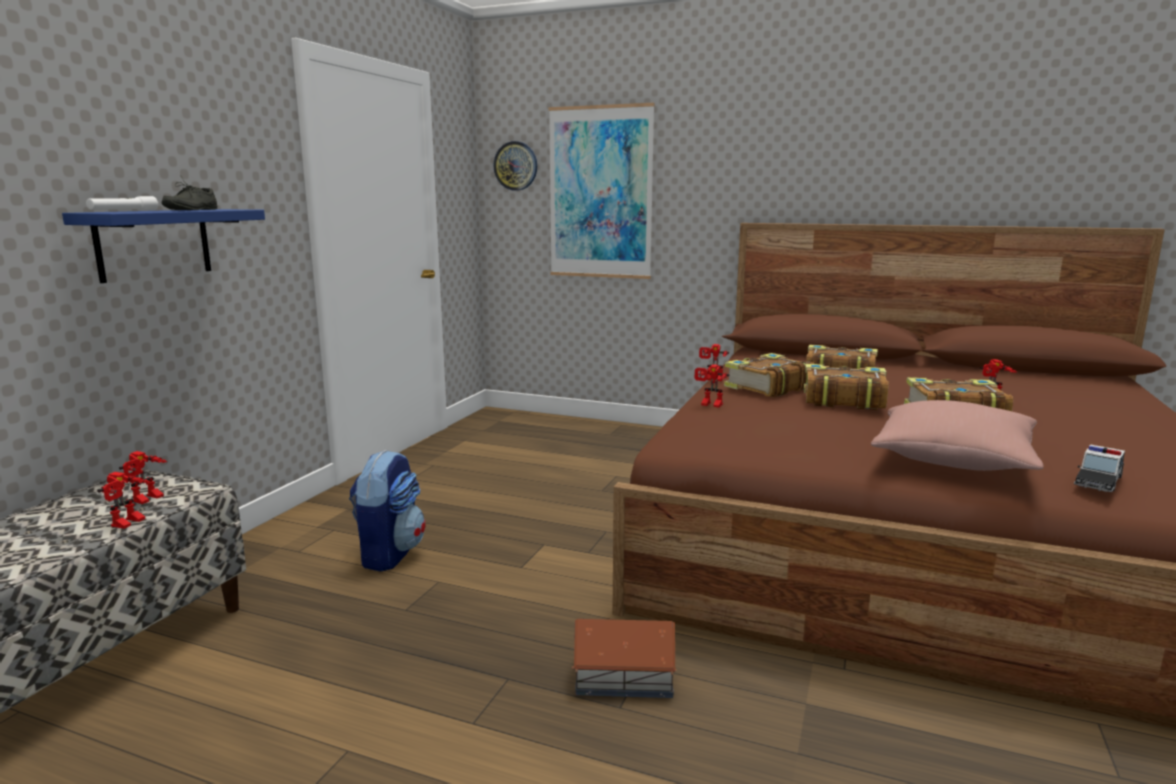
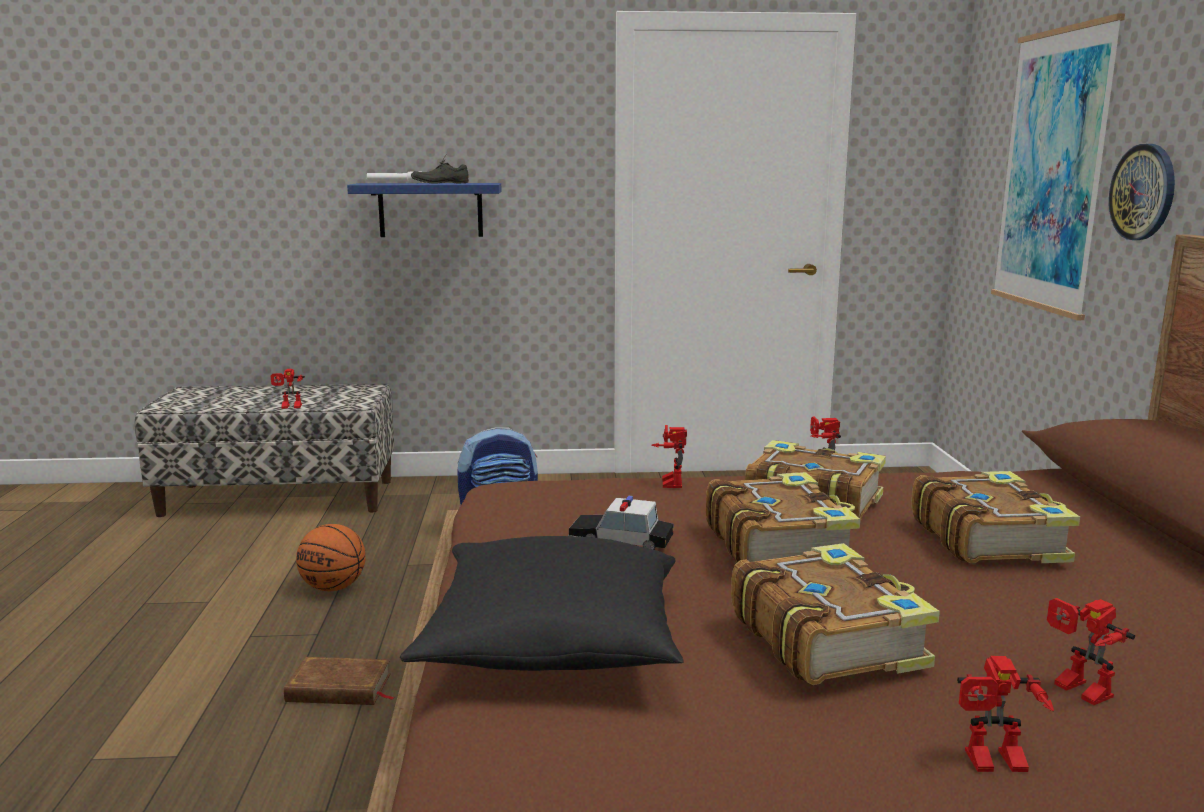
camera: 65 degrees right, 0 degrees up
(148, 499) = (332, 400): toy robot -> toy robot (994, 765)
(411, 658) = (333, 588): none -> basketball
(516, 166) = (987, 129): wall clock -> wall clock (1143, 192)
(625, 677) = (339, 688): toy house -> brown book
(953, 459) = (554, 642): pink pillow -> black pillow
(1098, 481) = (508, 767): toy car -> toy car (620, 540)

